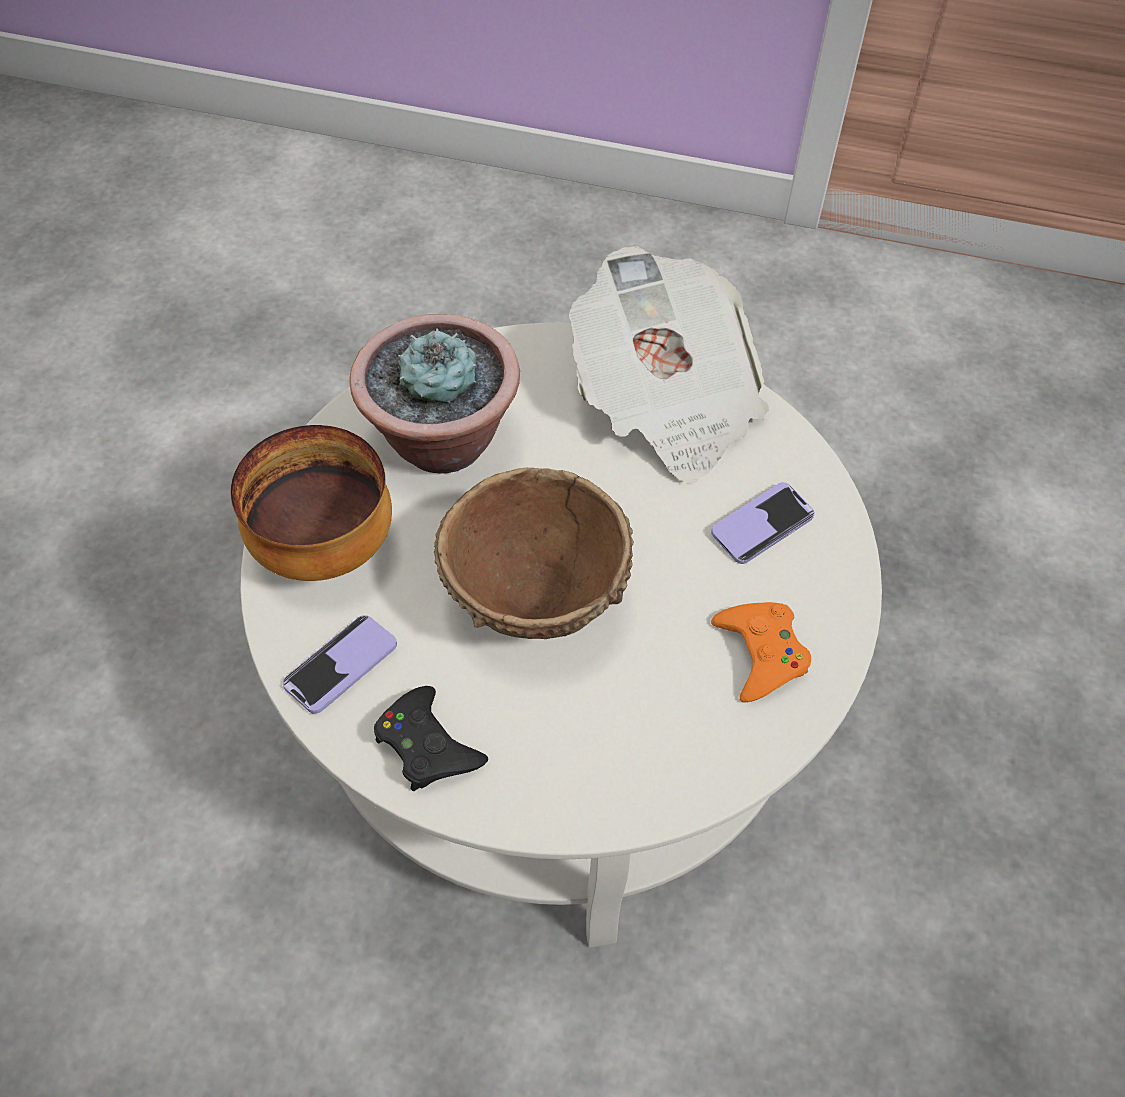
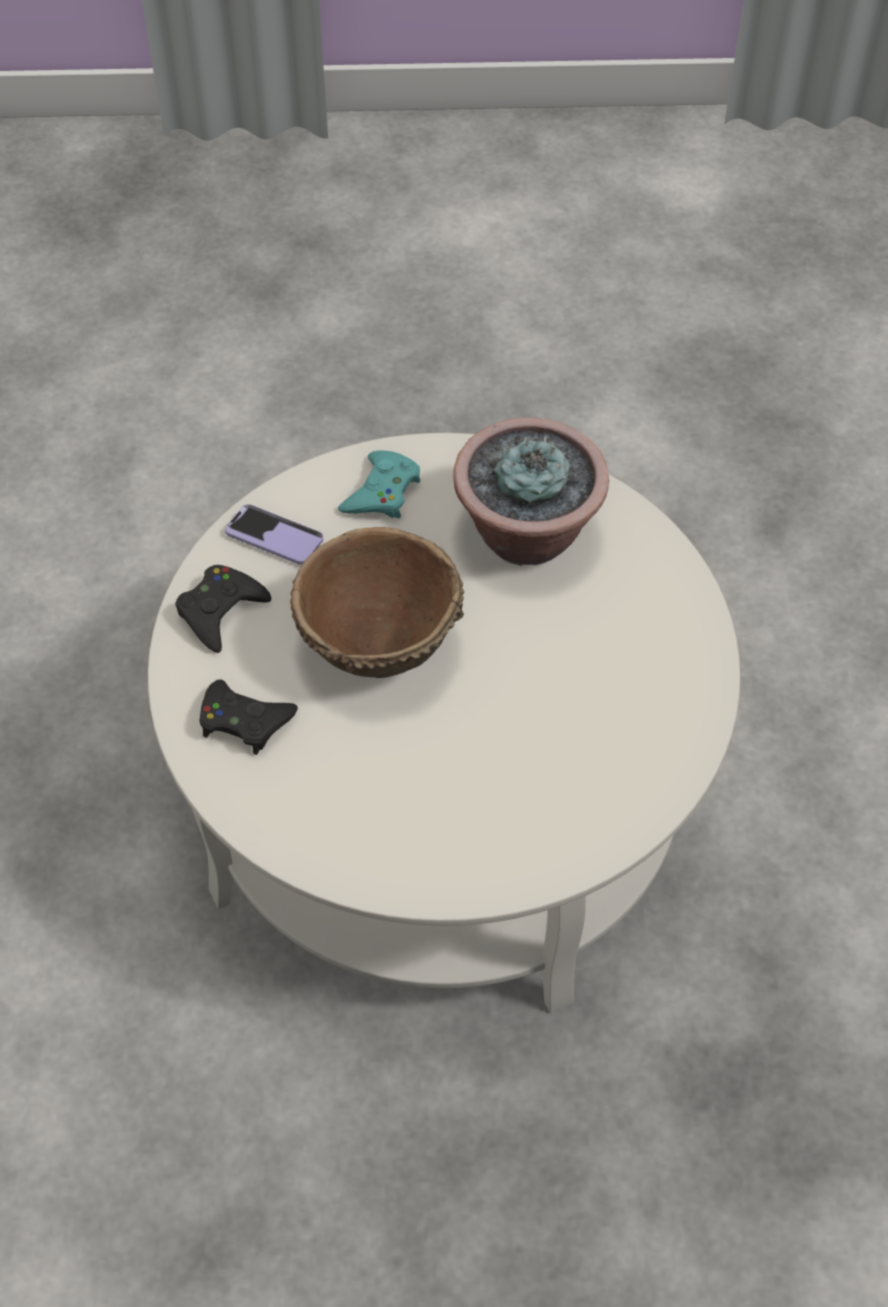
camera: 75 degrees right, 0 degrees up
(326, 547) = (382, 492): bowl -> turquoise game controller
(591, 754) = (244, 721): none -> black game controller
(665, 402) = (650, 693): newspaper -> none
(761, 654) = (381, 826): orange game controller -> none
(762, 525) = (528, 802): phone -> none

